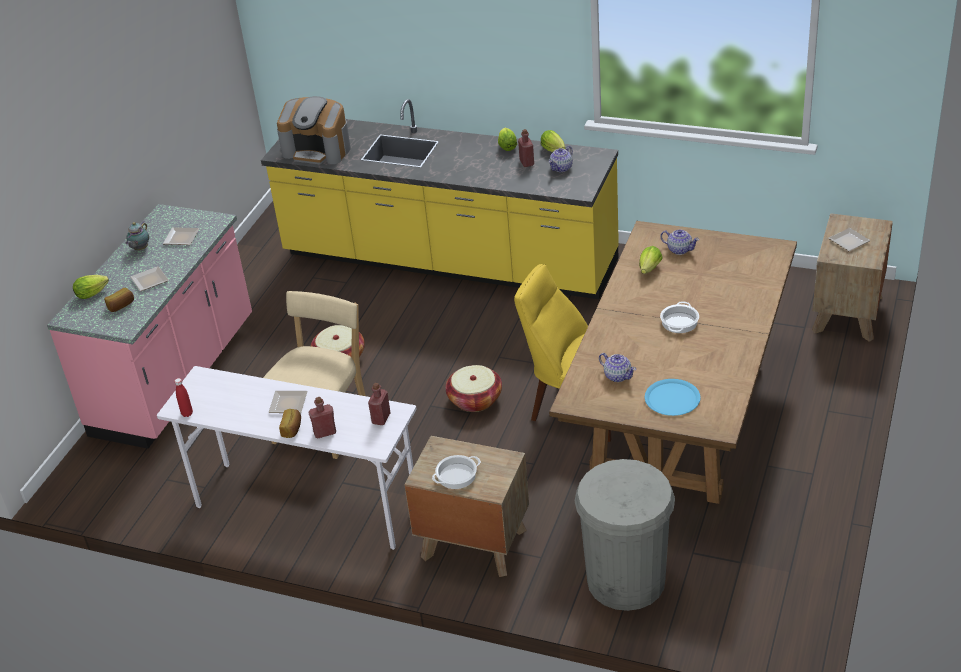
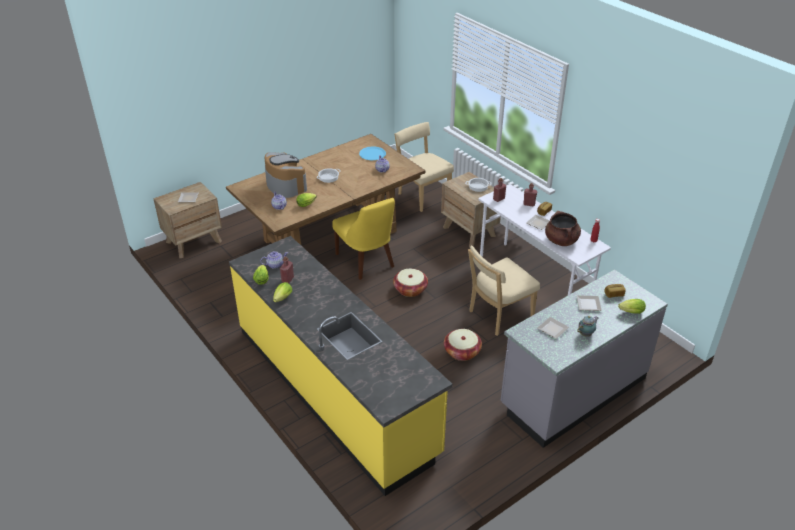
camera: 150 degrees left, 0 degrees up
(176, 378) = (572, 392): pink counter -> grey counter
(237, 391) = (561, 240): none -> brown cooking pot
(318, 150) = (403, 369): coffee machine -> coffee machine (285, 185)
(626, 580) = (422, 195): grey trash can -> beige chair

